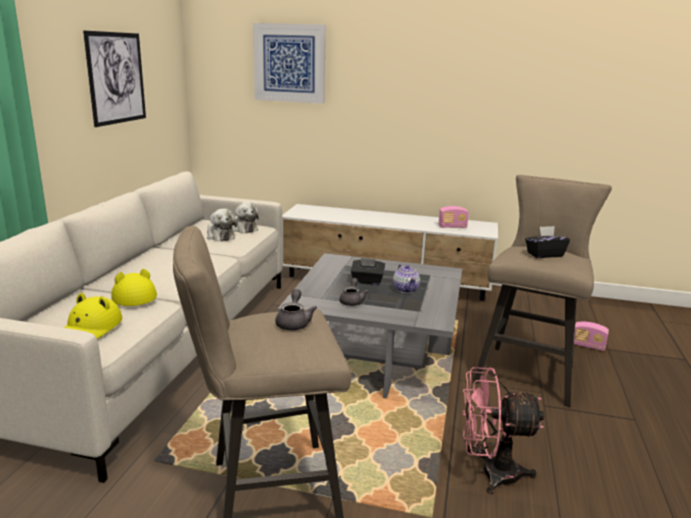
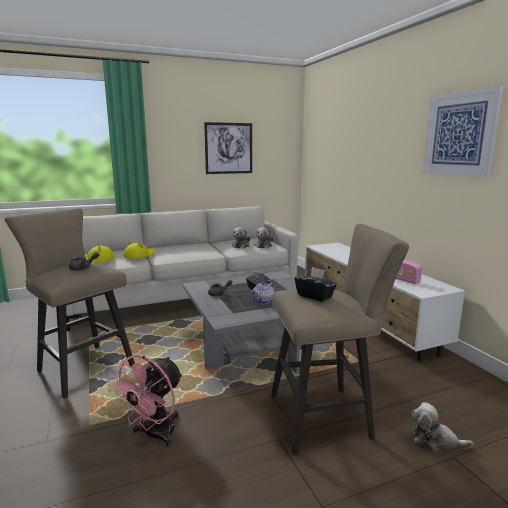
camera: 55 degrees right, 5 degrees down
(289, 63) = (342, 137): picture -> picture (459, 134)
(490, 473) = (154, 435): pink fan -> pink fan turned 120 degrees counterclockwise
(588, 346) = (435, 441): radio -> plush toy

